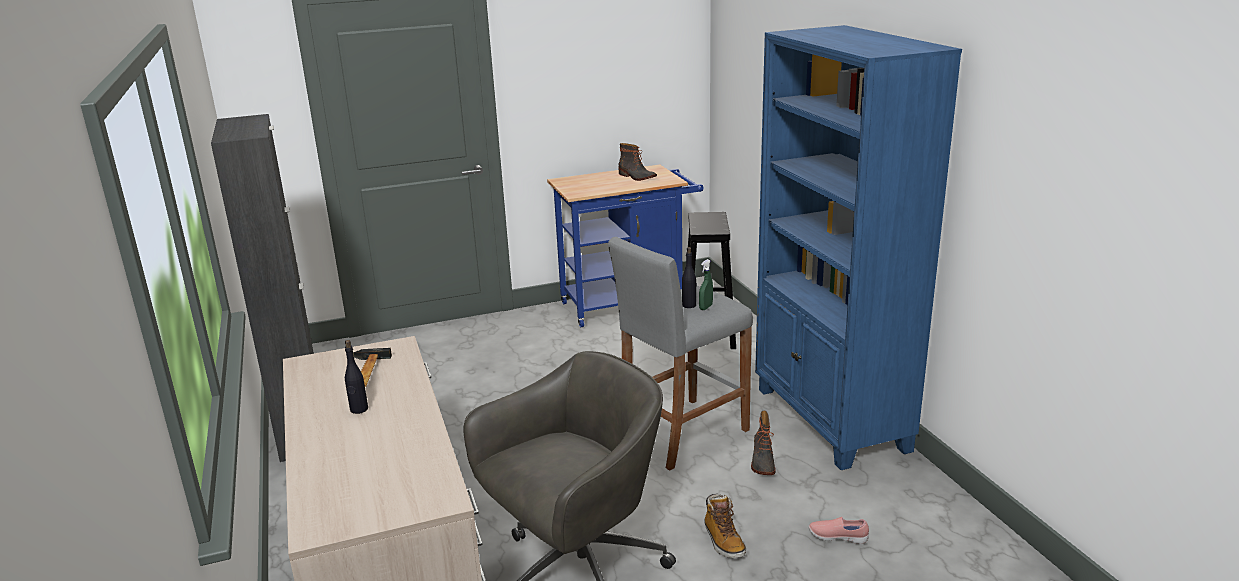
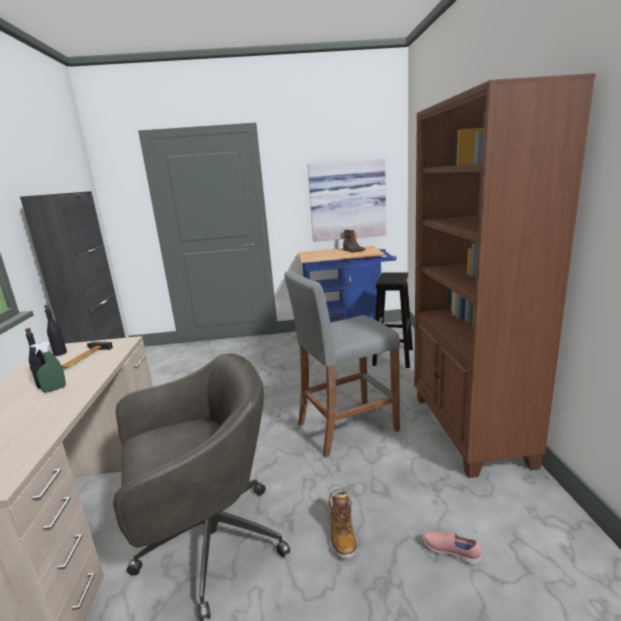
camera: 15 degrees right, 5 degrees down
(622, 96) = (347, 200): none -> picture
(689, 305) = (349, 327): black bottle -> black bottle (60, 353)
(705, 307) = (361, 329): green spray bottle -> green spray bottle (54, 389)
(762, 461) = (401, 459): boot -> none
(830, 420) = (469, 430): blue bookcase -> brown bookcase

